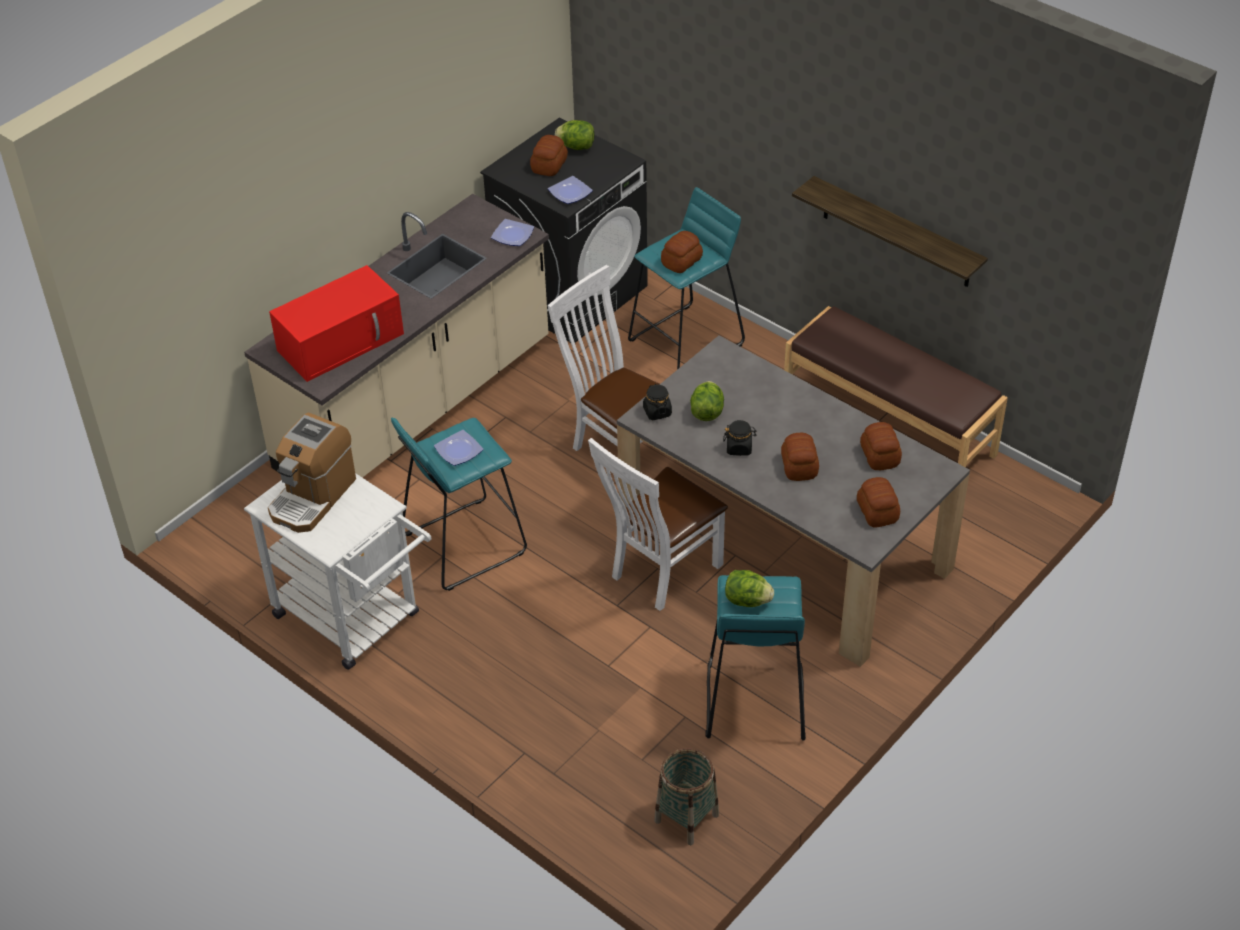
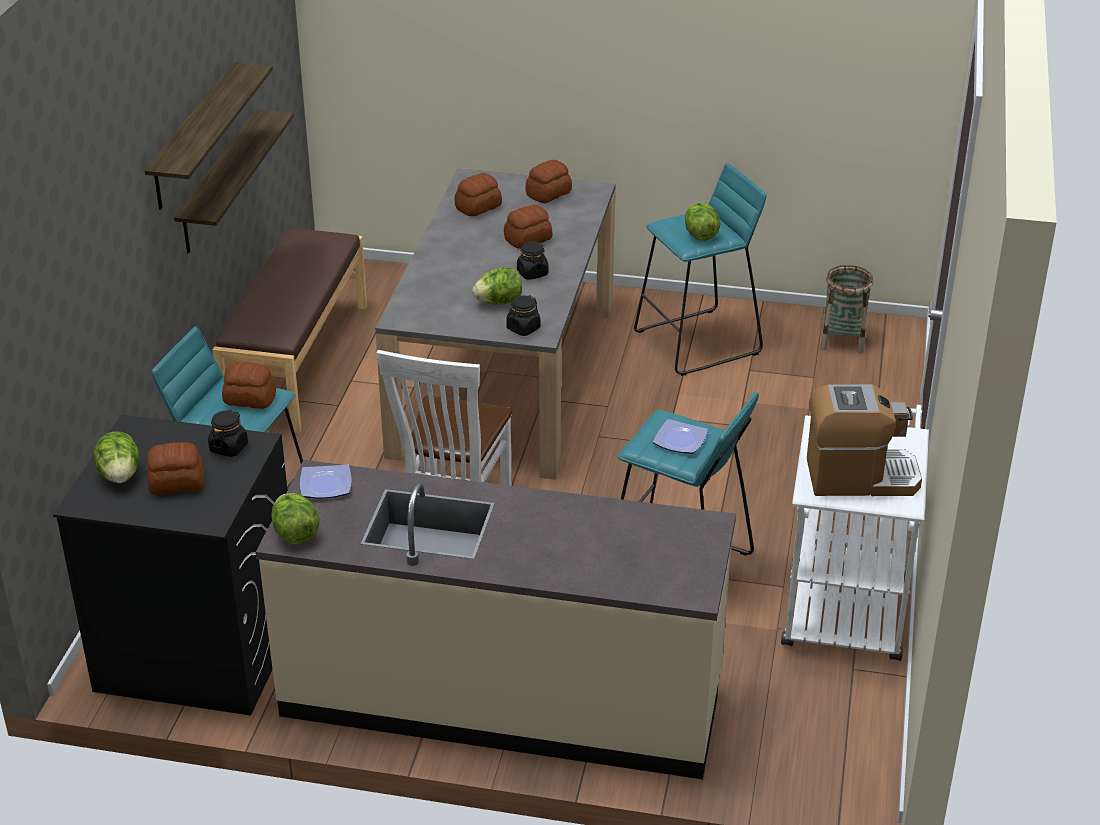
camera: 120 degrees left, 10 degrees down
(342, 341) = (627, 540): red microwave -> none
(474, 211) = (295, 534): none -> lettuce
(569, 193) = (229, 447): plate -> black jar
(660, 573) = (603, 432): white chair -> none
(866, 163) = (193, 137): none -> shelf

